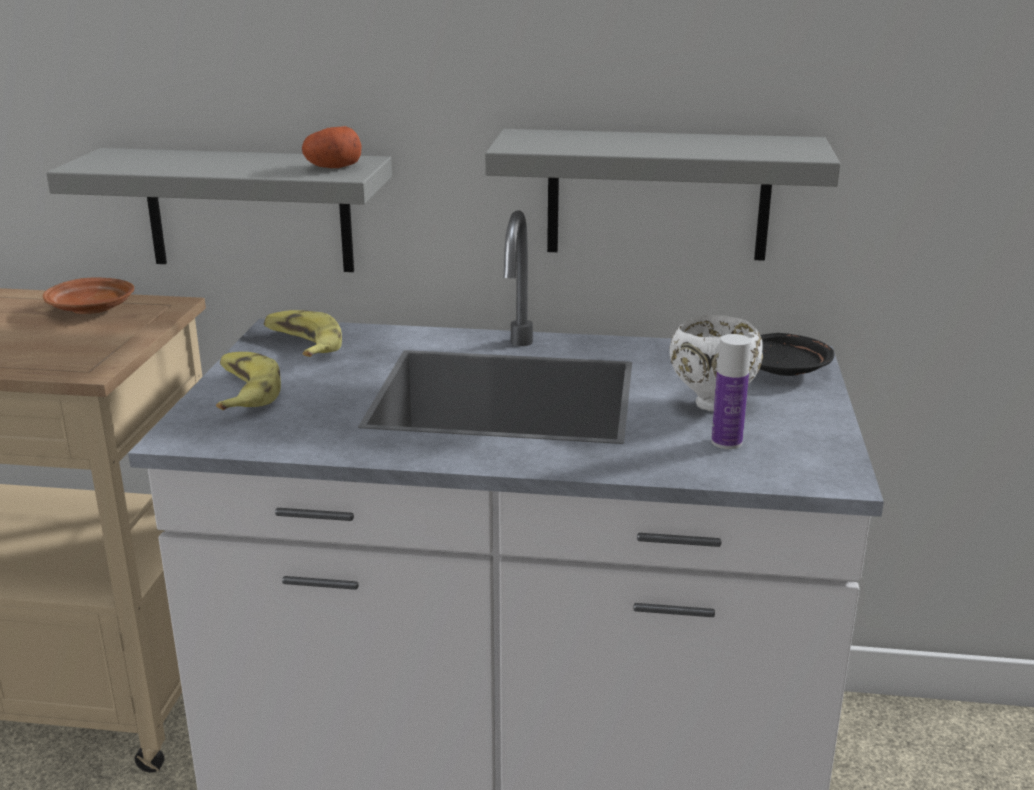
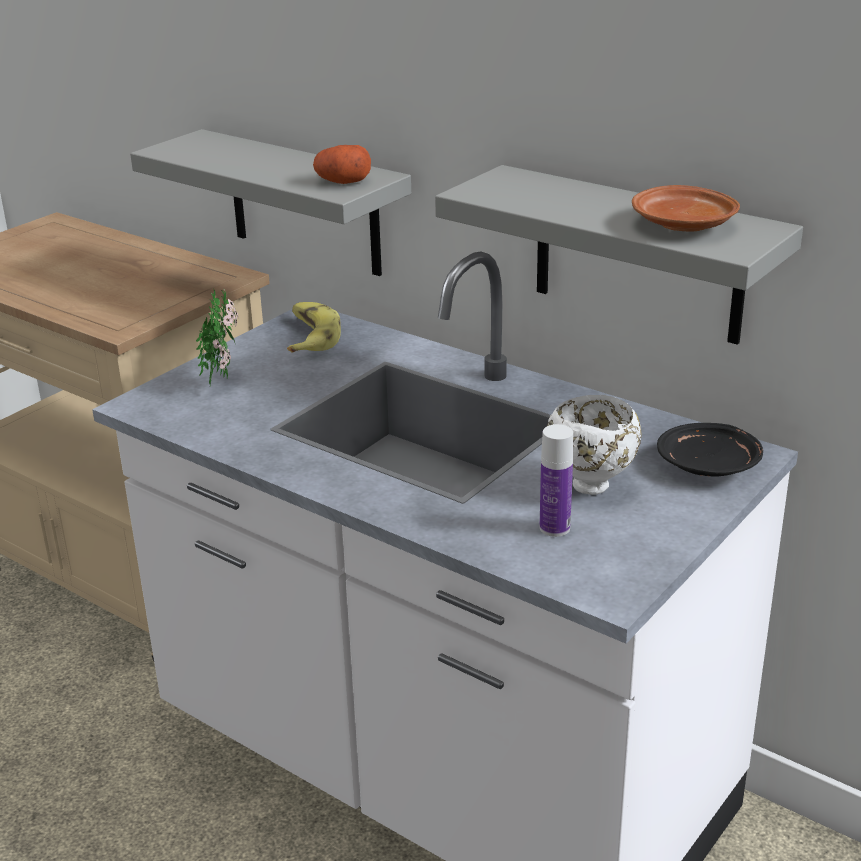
camera: 30 degrees right, 5 degrees up
(92, 309) = (176, 269): brown plate -> brown plate (684, 225)
(244, 392) = (220, 374): banana -> potted plant

